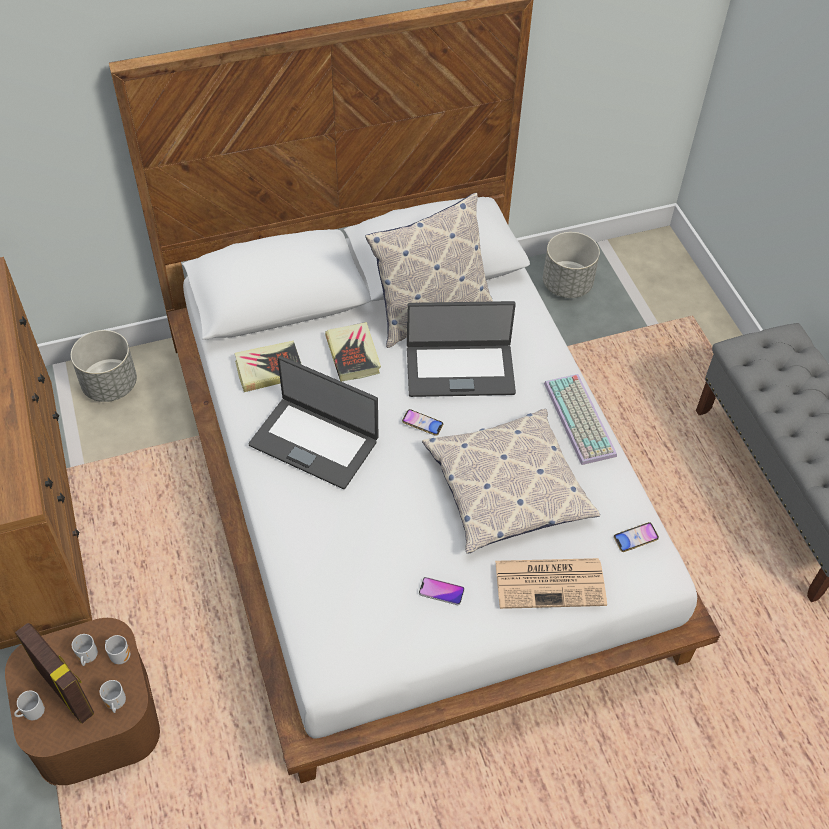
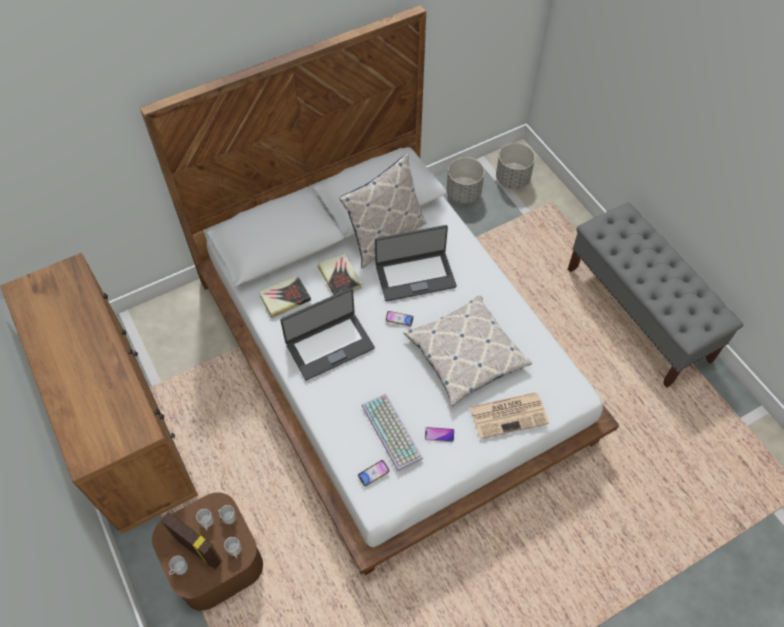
camera: 10 degrees left, 5 degrees up
(110, 385) = (164, 321): grey planter -> grey planter (512, 179)
(314, 441) = (329, 345): laptop -> laptop turned 45 degrees counterclockwise
(582, 420) = (504, 297): keyboard -> keyboard (393, 432)
(635, 538) = (557, 374): phone -> phone (373, 474)

